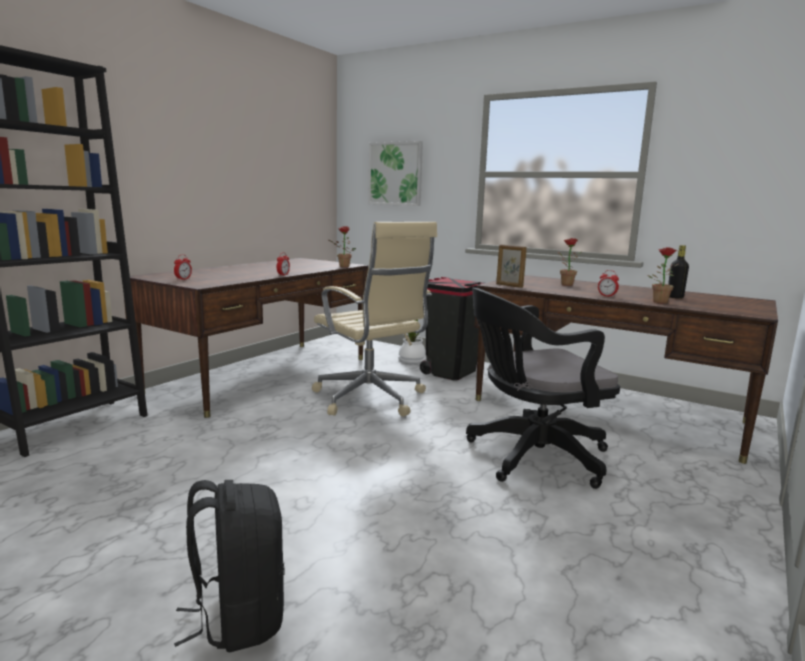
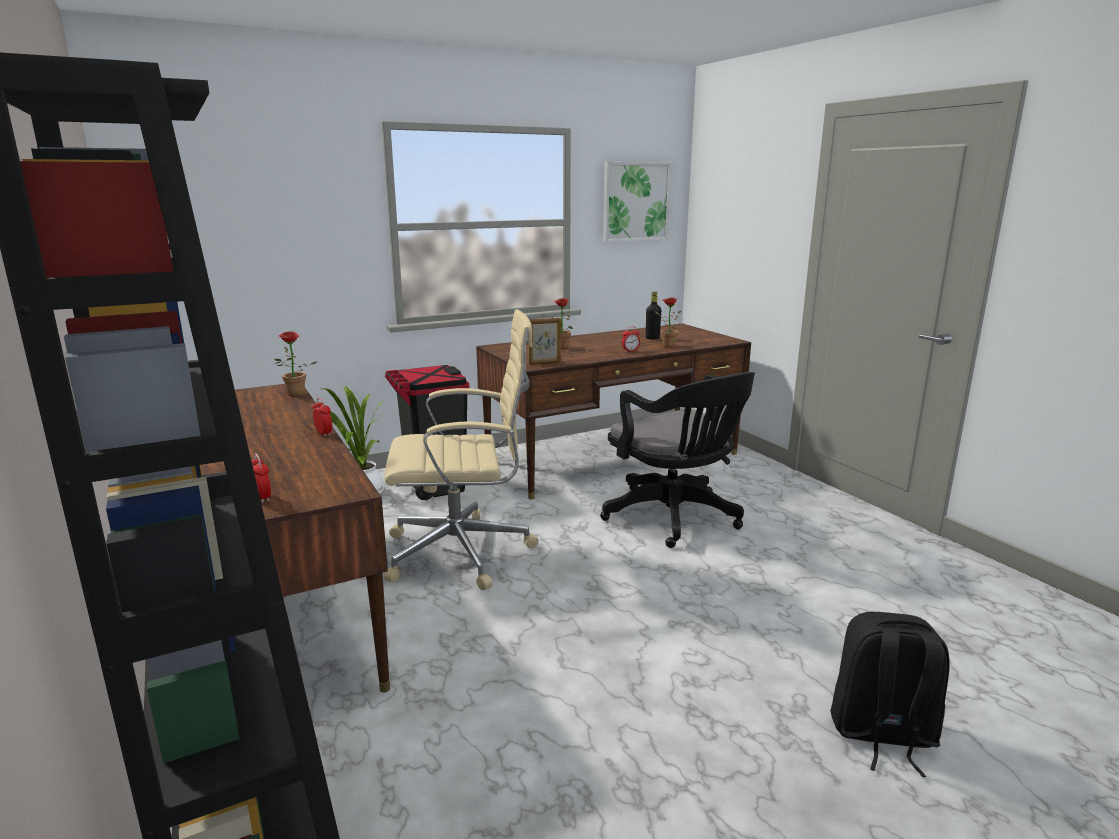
camera: 60 degrees left, 5 degrees up
(395, 174) = (246, 231): picture -> picture (635, 202)
(531, 457) = (675, 518): black office chair -> black office chair turned 45 degrees counterclockwise

